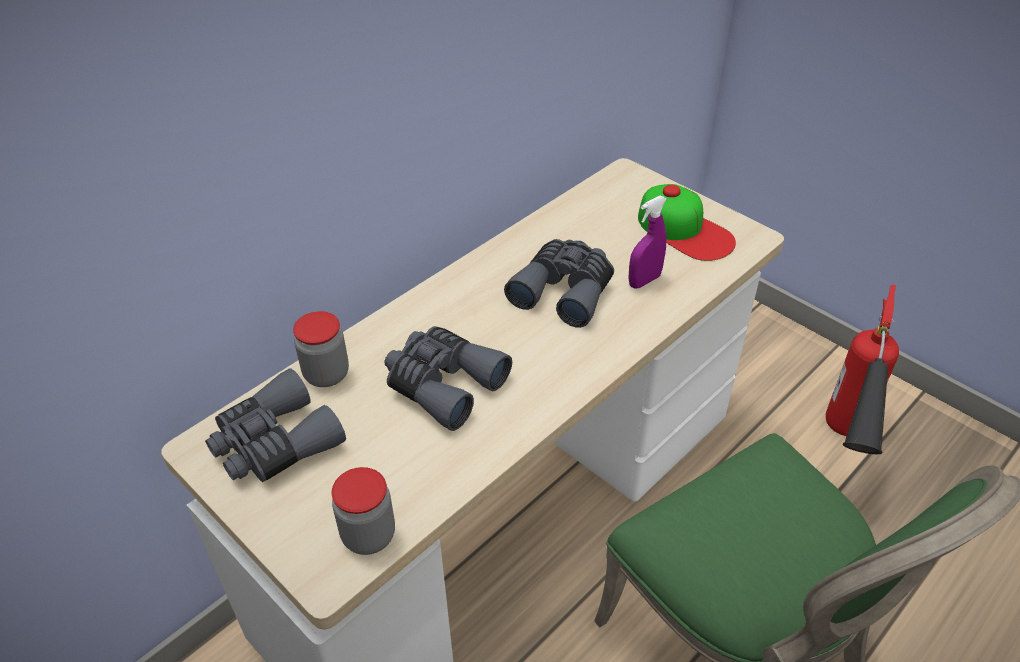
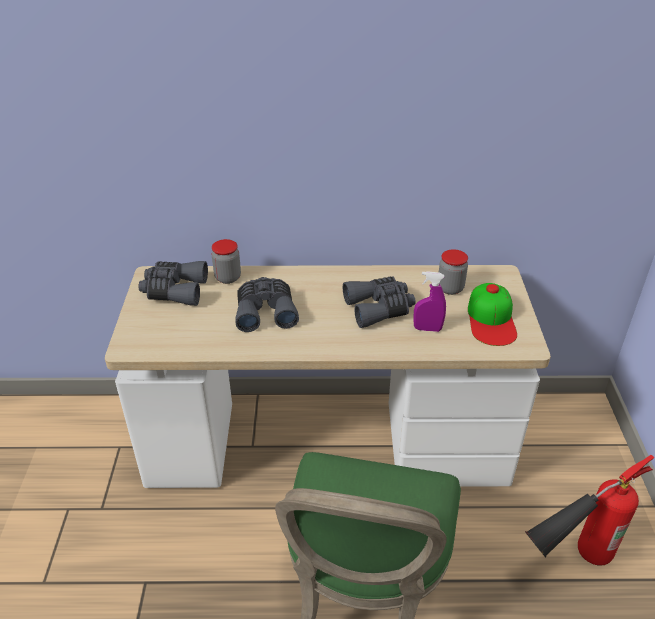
camera: 45 degrees right, 5 degrees down
(368, 535) = (158, 345): jar -> jar (450, 288)

